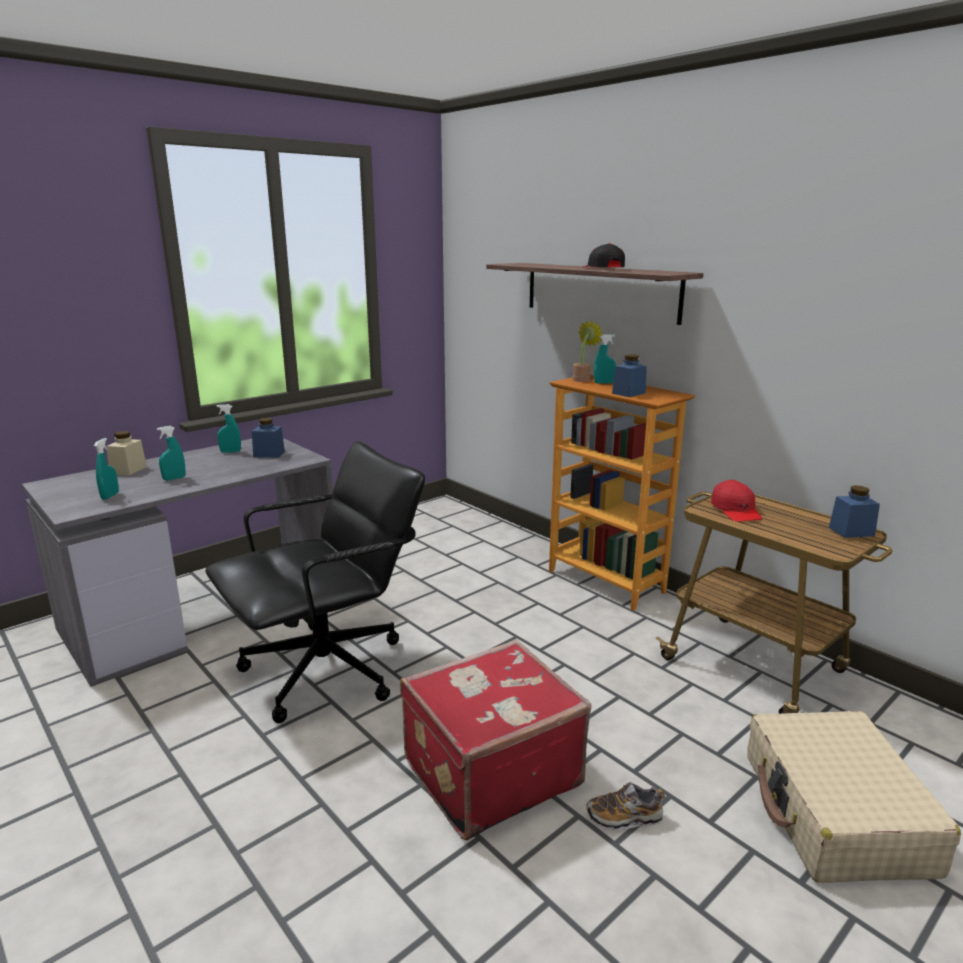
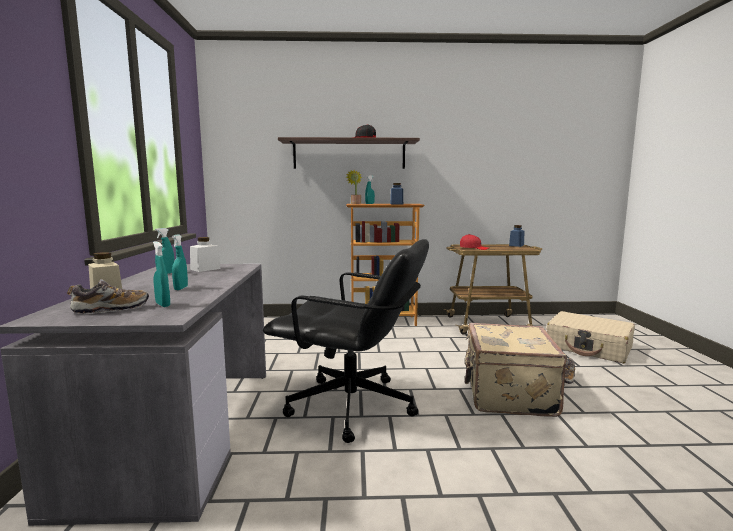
camera: 50 degrees left, 10 degrees down
(83, 489) = (111, 310): none -> shoe
(269, 454) = (205, 269): blue jar -> white jar
(327, 671) = (352, 407): black office chair -> black office chair turned 105 degrees clockwise
(489, 771) = (507, 394): red suitcase -> beige suitcase

